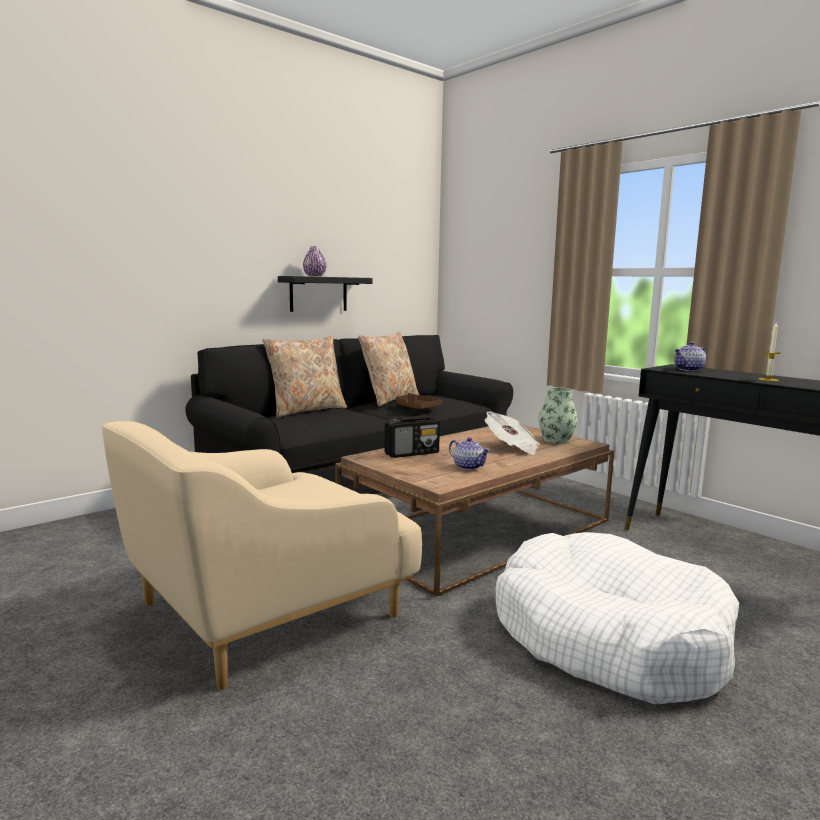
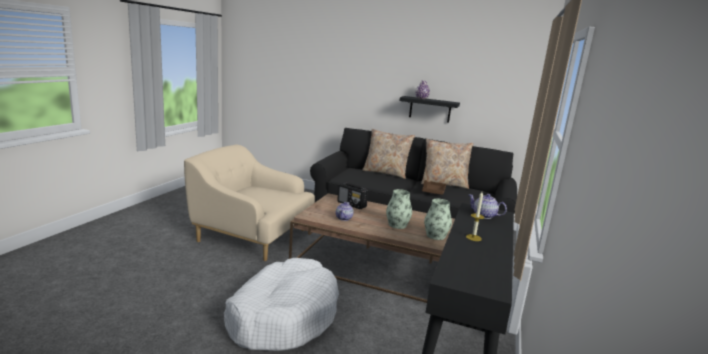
camera: 60 degrees right, 5 degrees up
(512, 448) = (397, 225): newspaper -> vase

